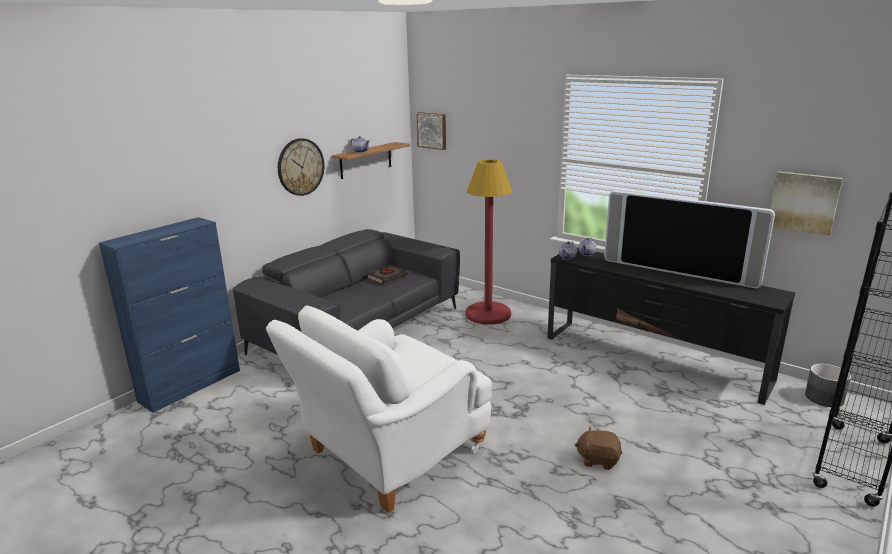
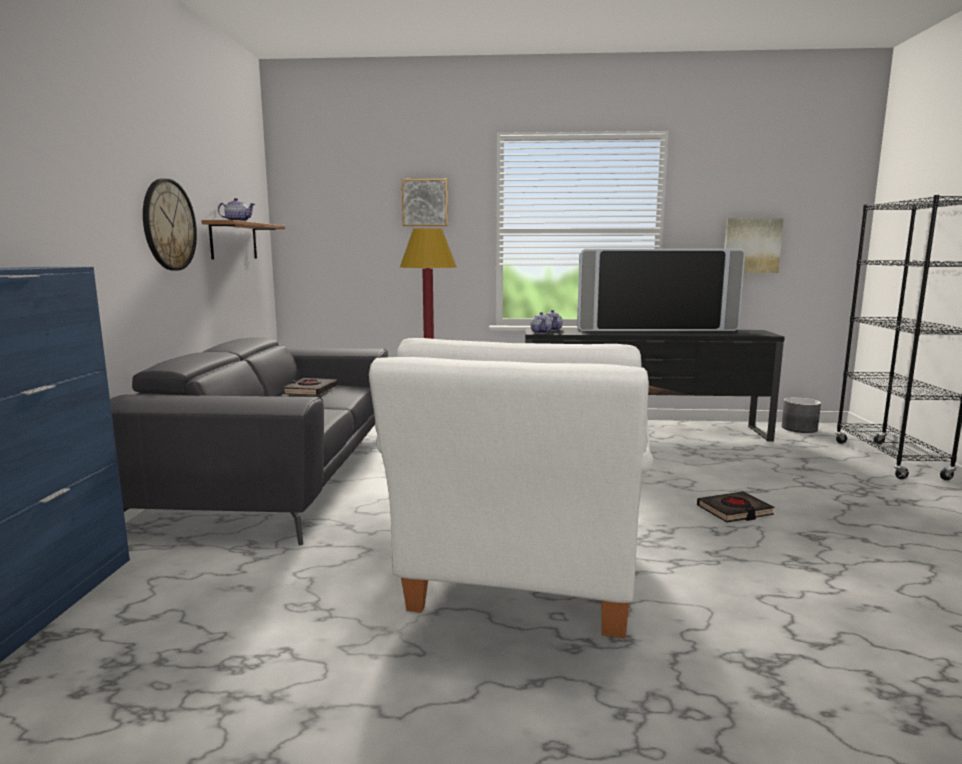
camera: 35 degrees left, 10 degrees down
(432, 130) = (307, 213): picture -> picture (425, 202)
(598, 459) = (734, 511): brown plush toy -> black book

